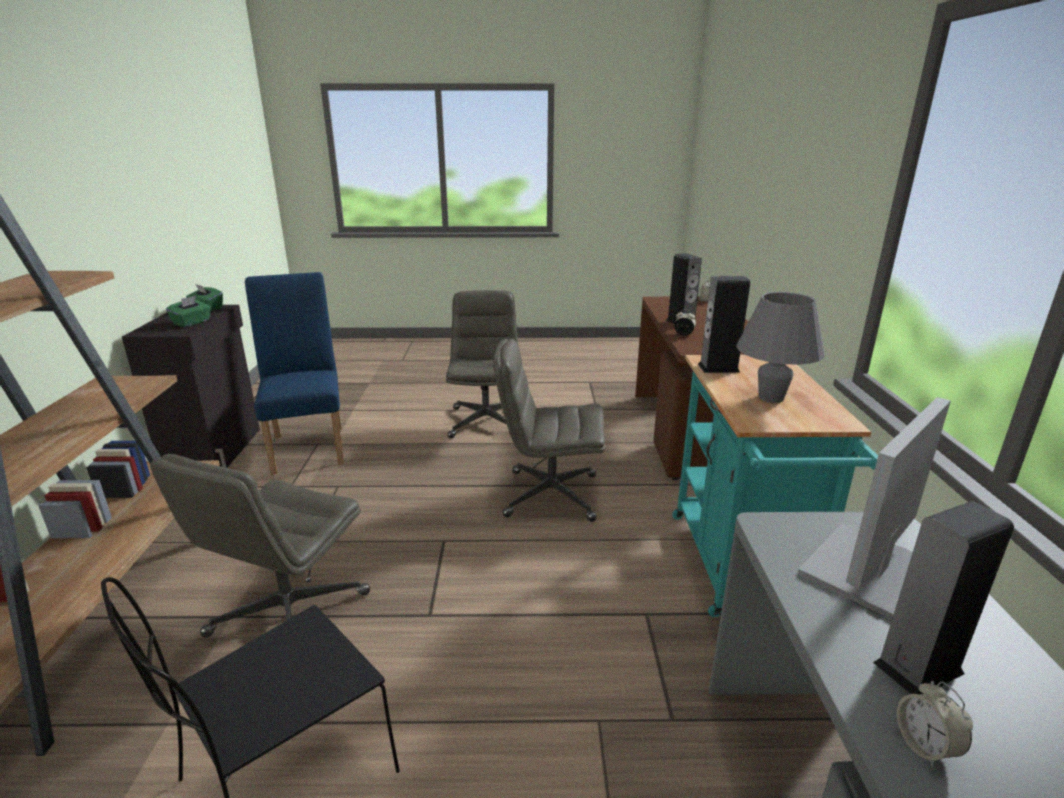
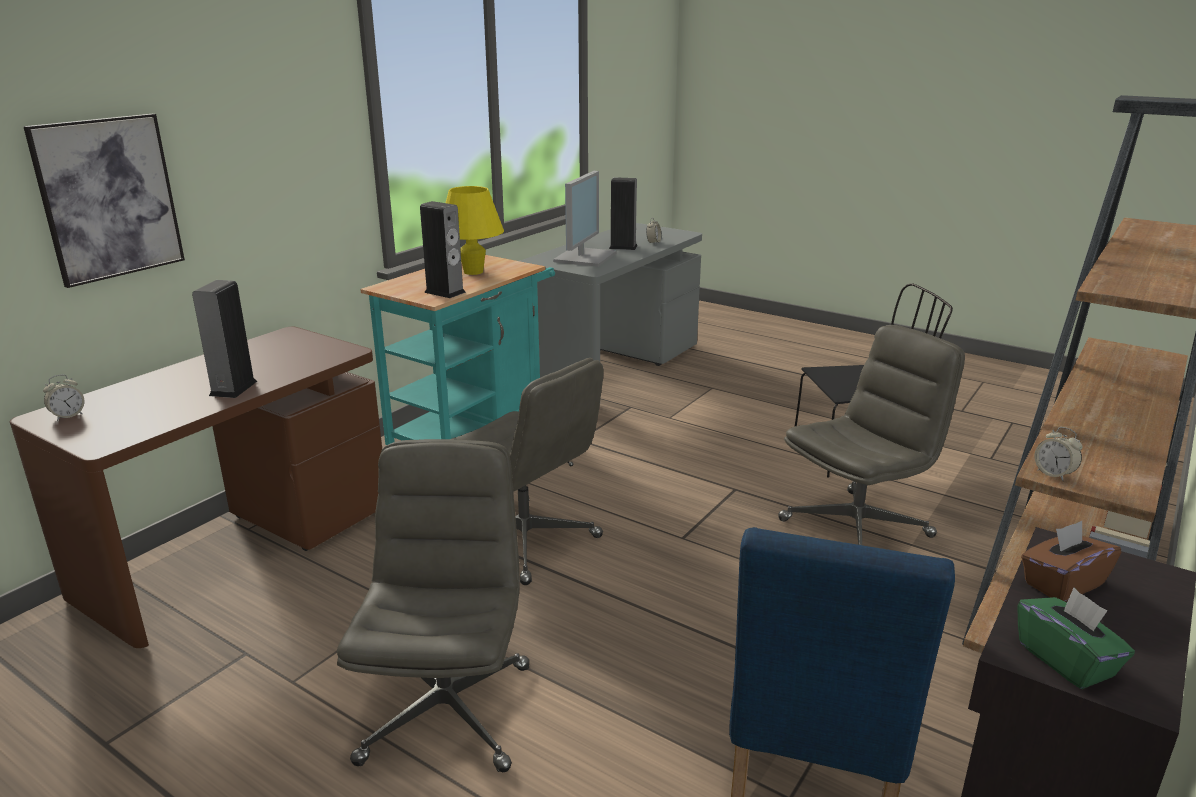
camera: 145 degrees left, 0 degrees up
(192, 323) = (1062, 583): green tissue box -> brown tissue box
(486, 421) = (446, 711): grey office chair -> grey office chair turned 150 degrees clockwise
(684, 334) = (289, 371): alarm clock -> alarm clock (1053, 474)
(767, 204) = (108, 198): none -> picture
(771, 397) = (473, 272): grey table lamp -> yellow table lamp
(871, 574) = (584, 257): monitor -> monitor turned 60 degrees counterclockwise

